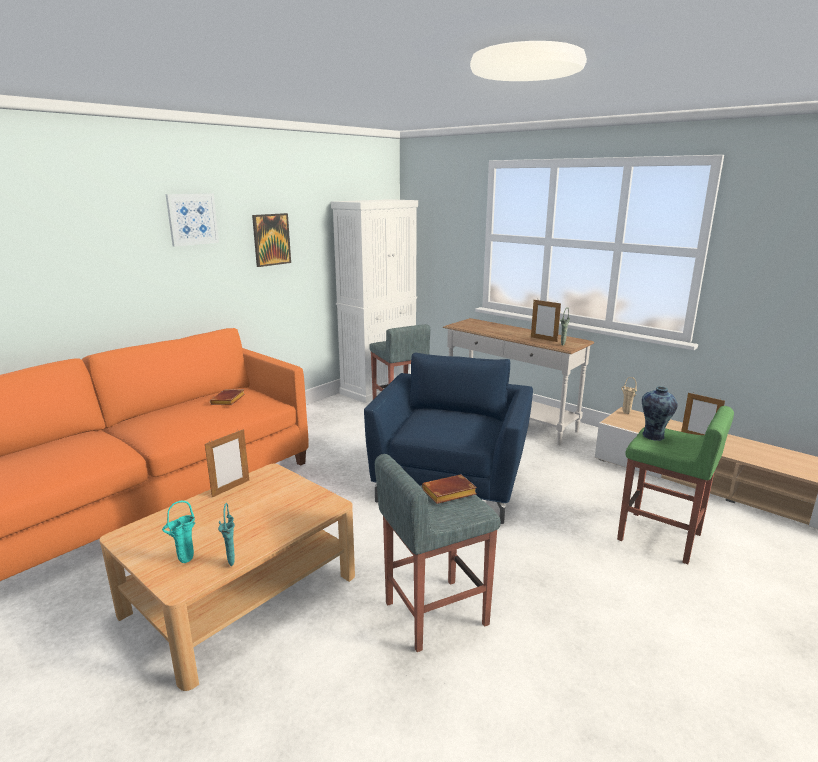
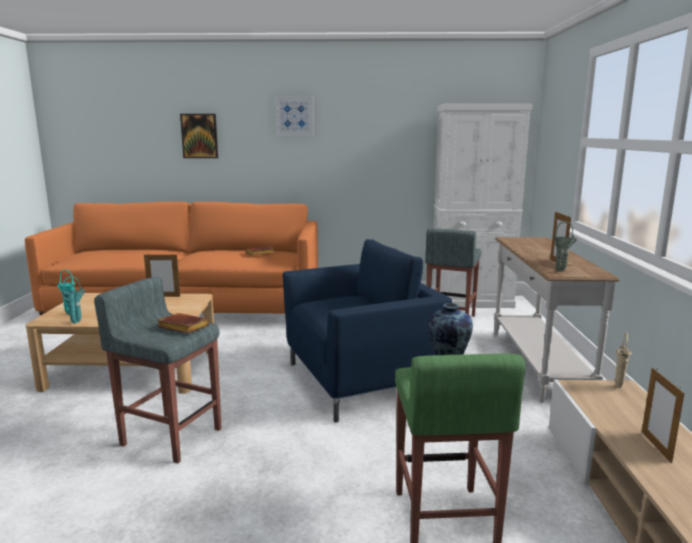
camera: 50 degrees right, 5 degrees down
(271, 239) = (366, 137): picture -> picture (199, 136)

